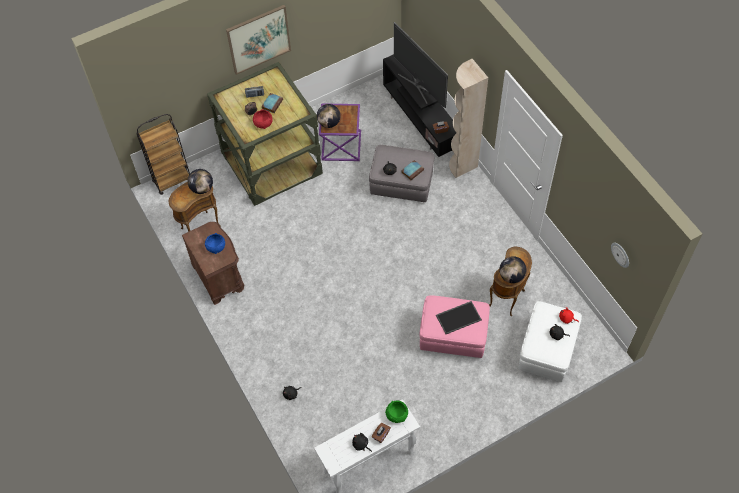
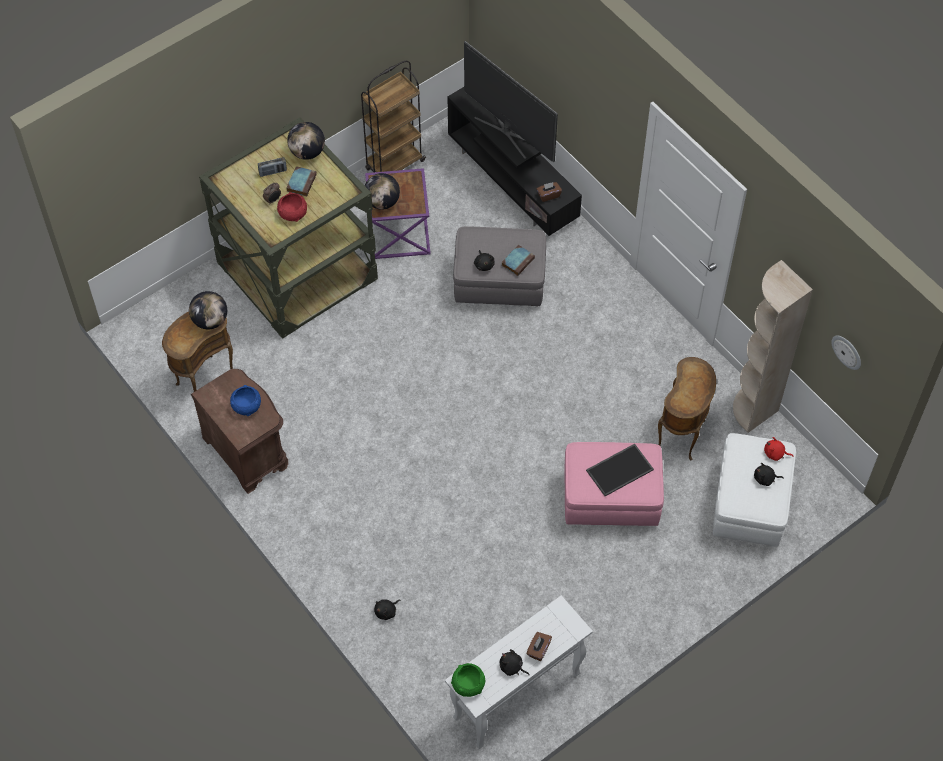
camera: 10 degrees left, 0 degrees up
(173, 181) = (150, 314): brown cart -> brown cart (394, 165)
(258, 39) = (271, 87): picture -> none
(396, 414) = (556, 618): green bowl -> green bowl (468, 684)
(460, 166) = (583, 246): beige bookcase -> beige bookcase (750, 411)
(511, 276) = (690, 401): globe -> globe (307, 152)

